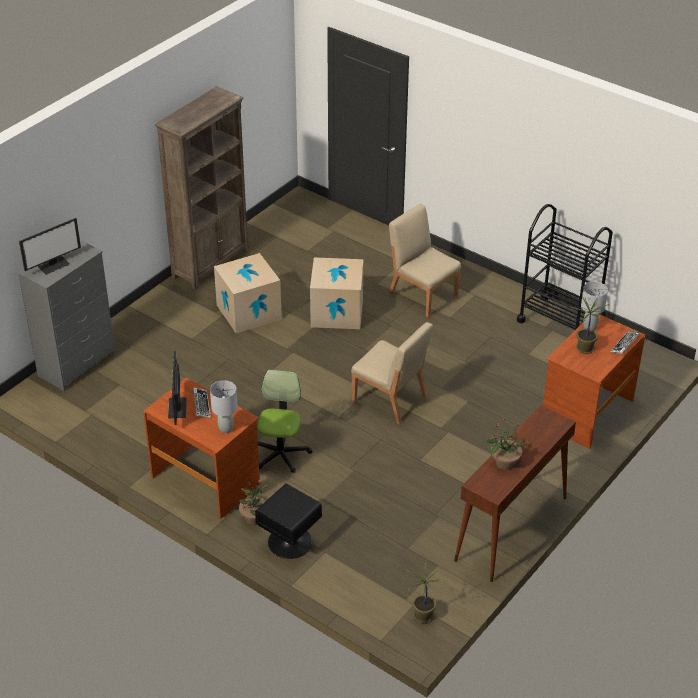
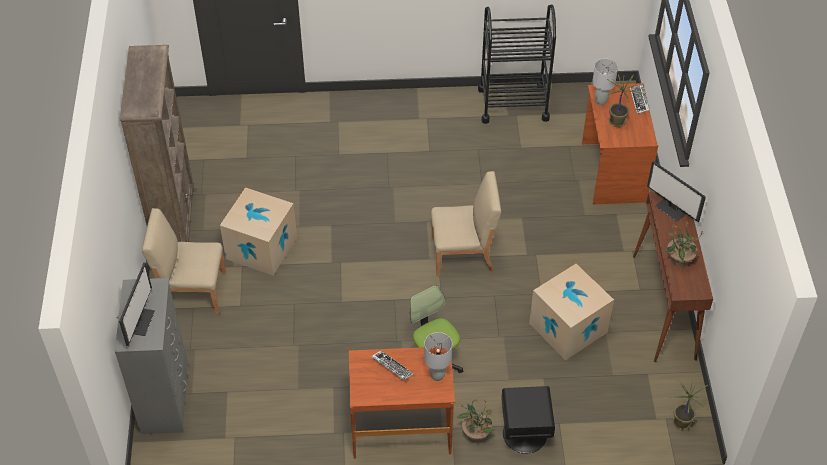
camera: 40 degrees left, 10 degrees up
(178, 408) = (376, 384): monitor -> monitor (672, 209)
(337, 312) = (336, 202): cardboard box -> cardboard box (568, 328)
(422, 295) = (386, 143): beige chair -> beige chair (192, 291)

